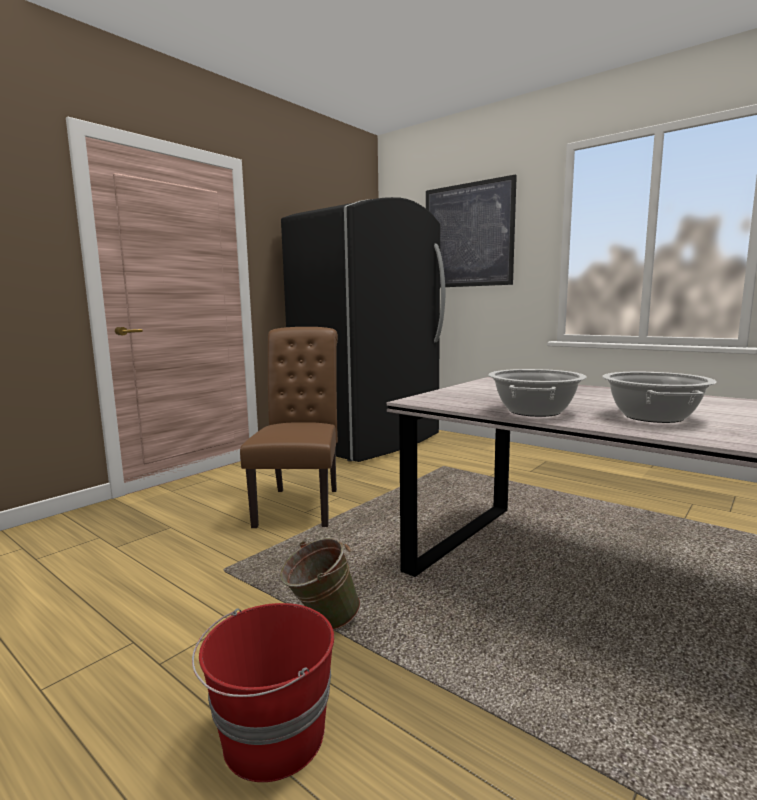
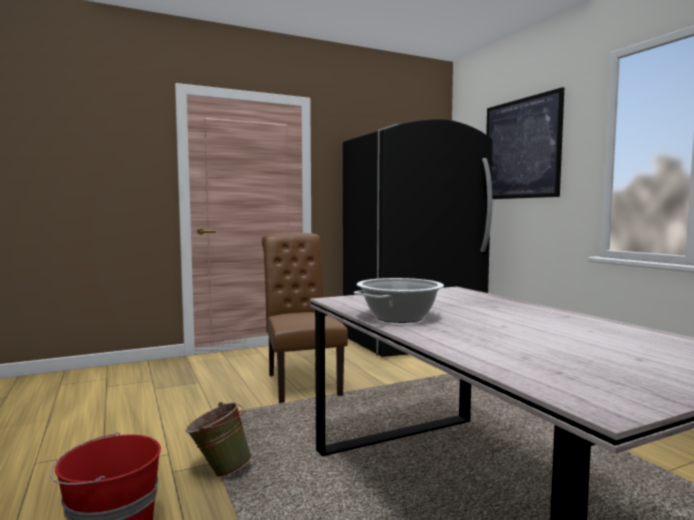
camera: 25 degrees right, 5 degrees down
(301, 504) = (301, 383): brown chair -> brown chair turned 45 degrees counterclockwise
(654, 417) = (492, 335): cooking pot -> none

